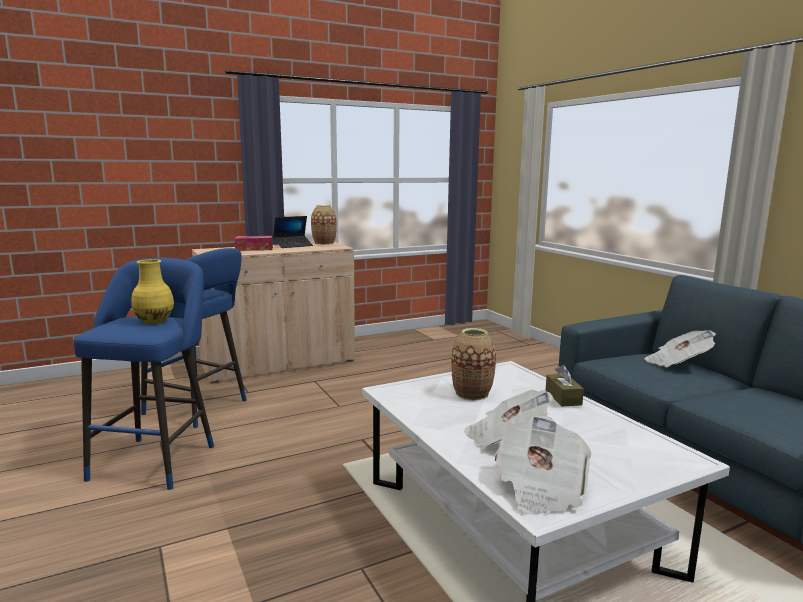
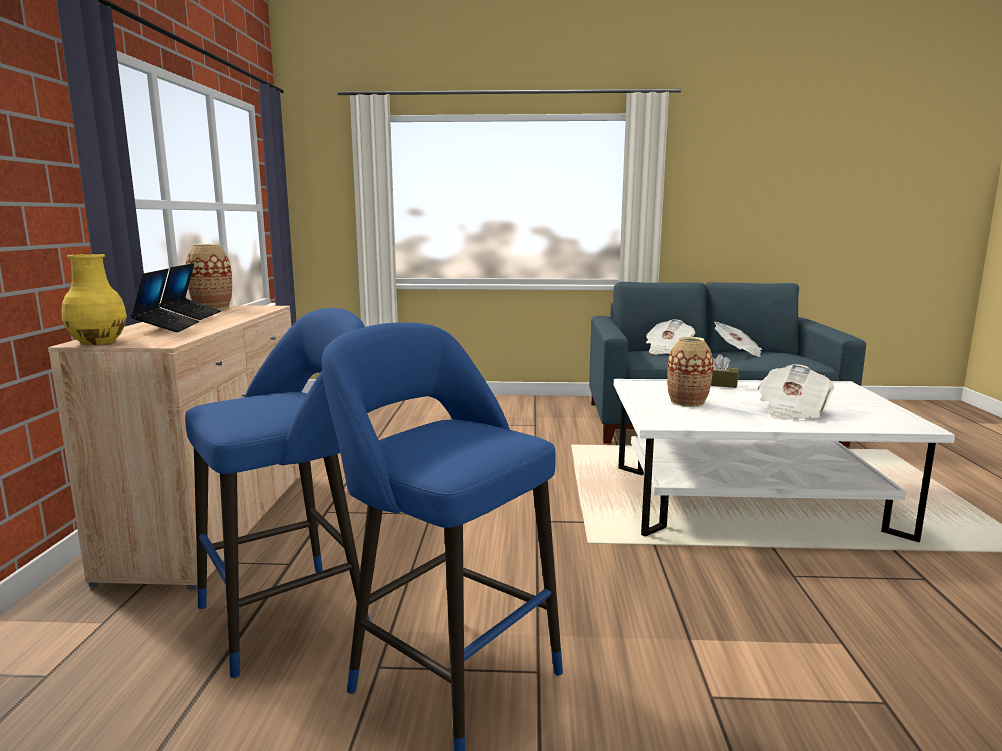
camera: 60 degrees left, 0 degrees up
(155, 321) = (455, 429): yellow vase -> yellow vase (99, 342)
(254, 249) = (167, 327): tissue box -> laptop
(540, 488) = (885, 420): newspaper -> newspaper (738, 352)

